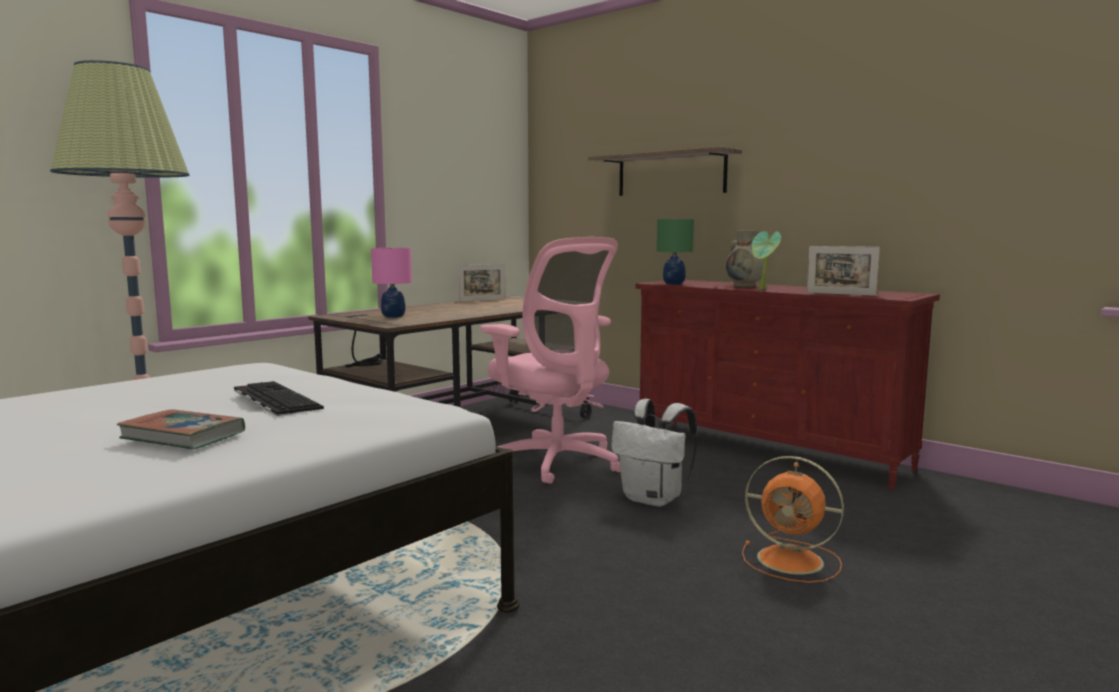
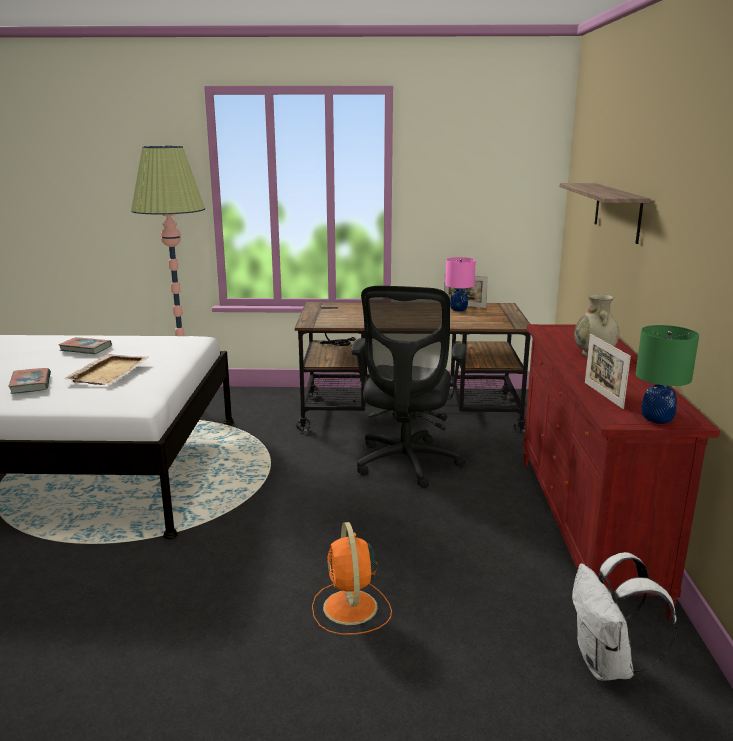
camera: 50 degrees right, 10 degrees up
(109, 398) = (86, 348): none -> book
(273, 399) = (109, 371): keyboard -> beige tray
(392, 317) = (339, 314): pink table lamp -> pink table lamp (457, 310)
(552, 461) = (406, 459): pink office chair -> black office chair
(654, 499) = (390, 519): white backpack -> white backpack (608, 665)
(675, 283) = (552, 333): green table lamp -> green table lamp (658, 420)
(763, 289) = (575, 365): potted plant -> none

